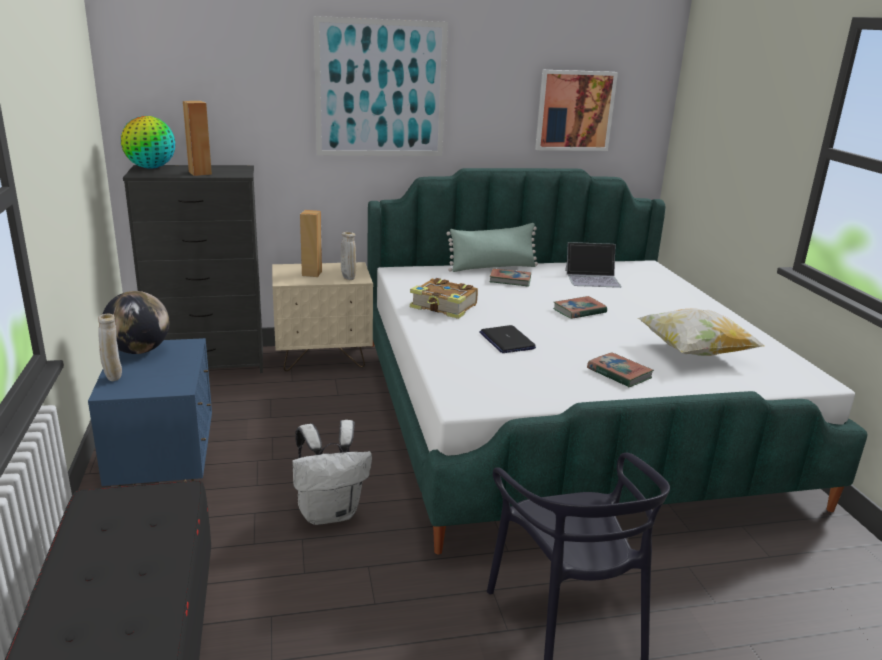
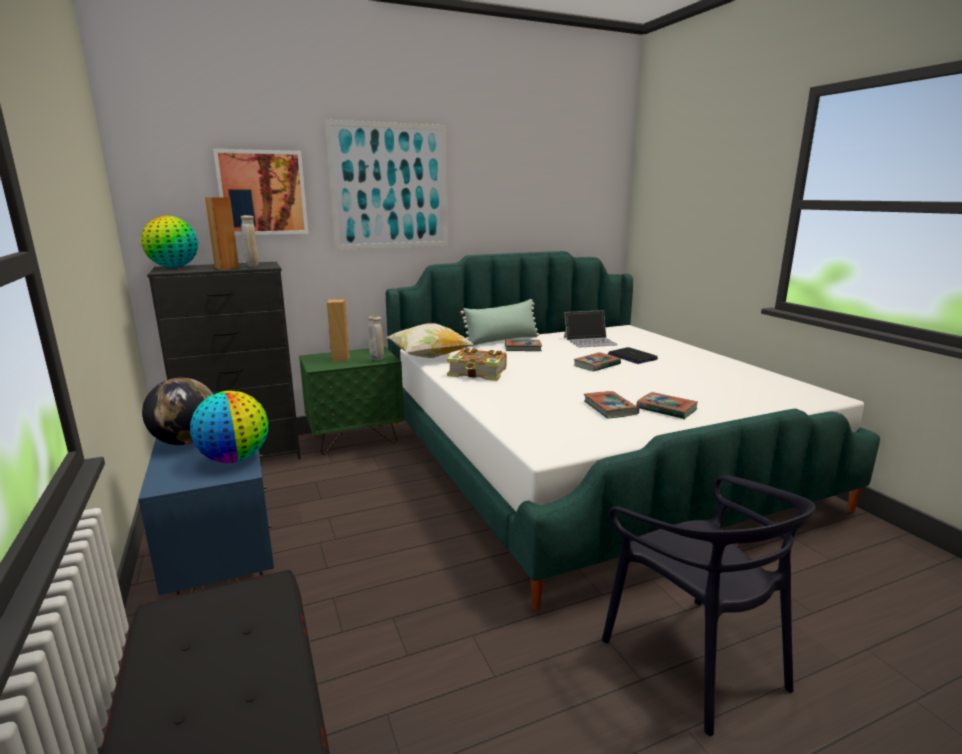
camera: 10 degrees left, 5 degrees down
(113, 378) = (163, 472): beige vase -> beige vase (252, 267)
(176, 373) = (235, 459): none -> globe
(323, 358) = (355, 439): beige nightstand -> green nightstand
(330, 513) = (412, 584): white backpack -> none
(506, 340) = (550, 393): laptop -> laptop (632, 357)
(559, 365) = (610, 408): none -> book
(574, 110) = (554, 202): picture -> picture (262, 193)
(694, 352) = (714, 386): pillow -> pillow (429, 357)

